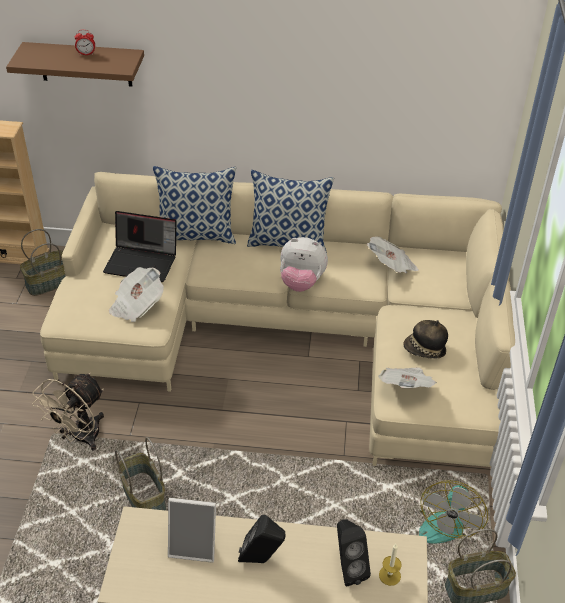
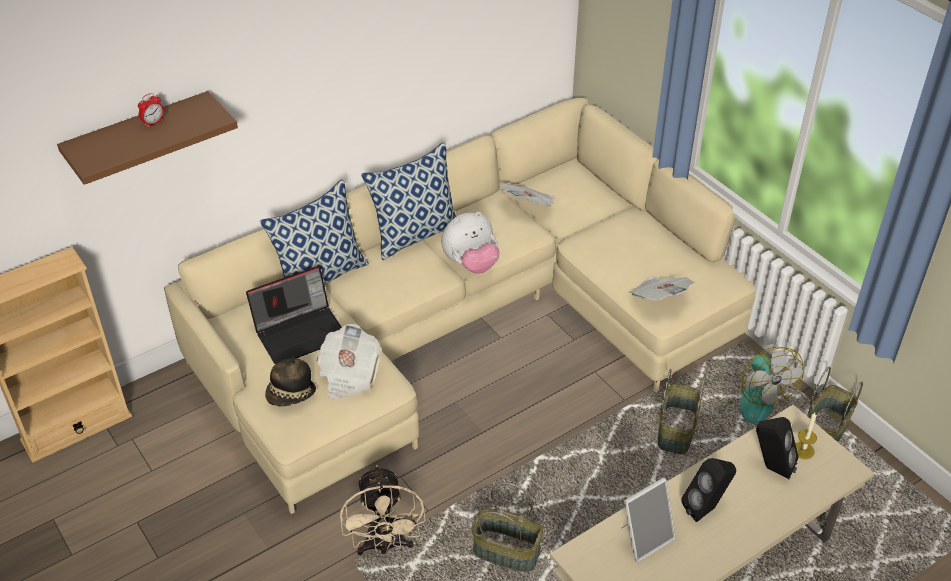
camera: 40 degrees left, 0 degrees up
(49, 282) = (162, 427): basket -> basket (675, 430)
(424, 350) = (637, 260): hat -> hat (291, 395)

